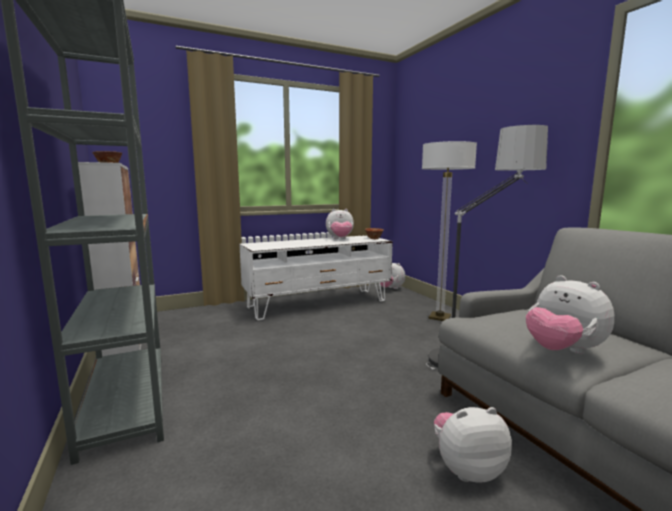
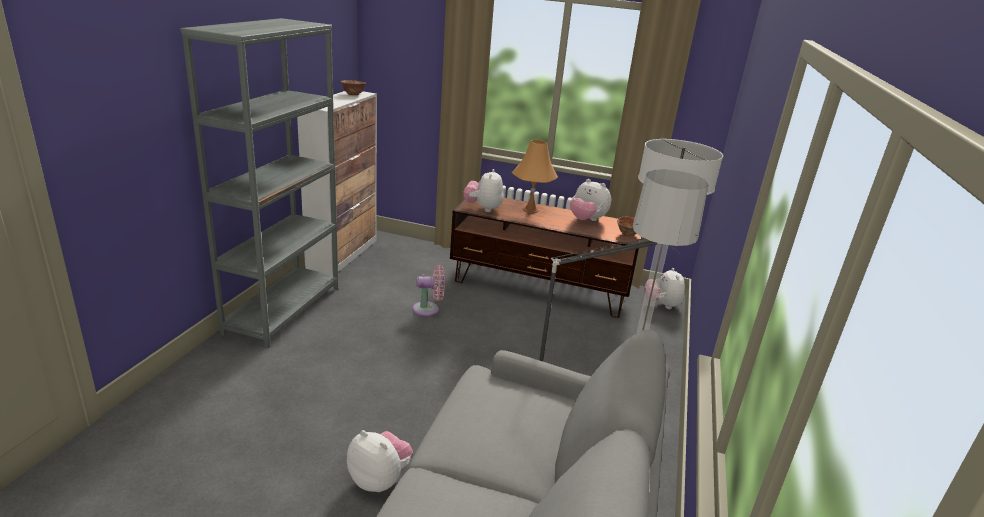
camera: 40 degrees right, 15 degrees up
(270, 342) = (429, 309): none -> pink fan
(299, 242) = (530, 210): none -> orange table lamp
(318, 304) = (540, 288): white tv stand -> brown tv stand
(562, 351) = (452, 436): plush toy -> plush toy (483, 208)

